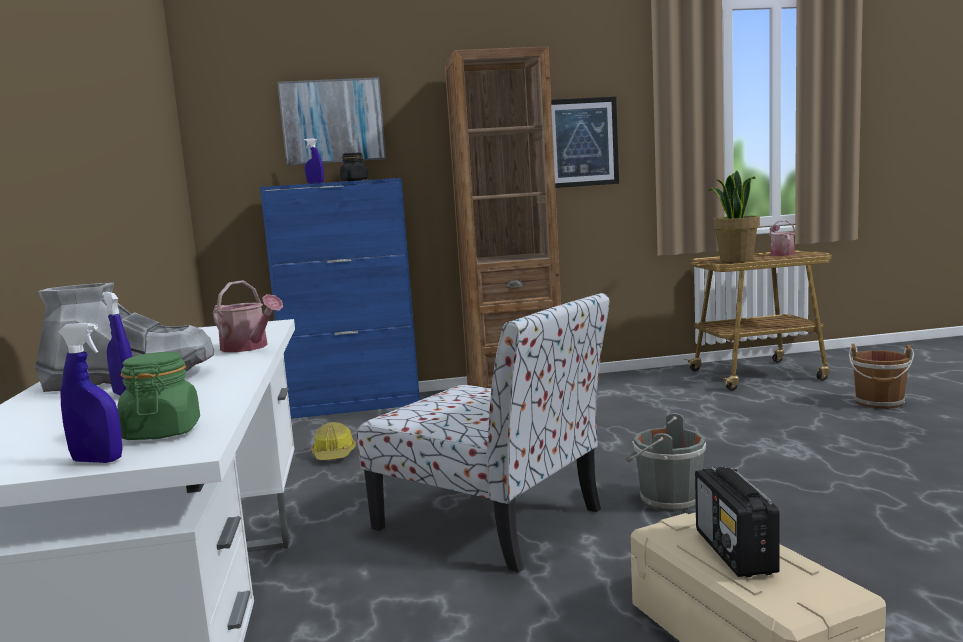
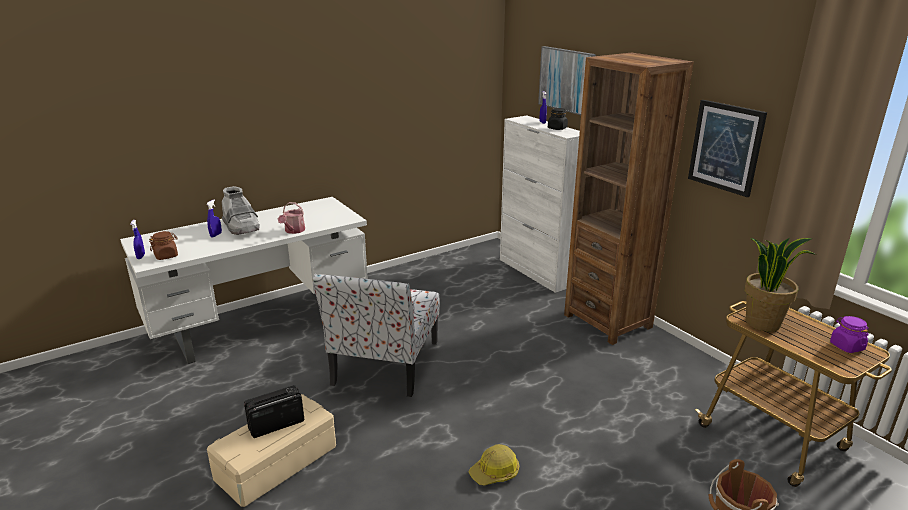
camera: 65 degrees right, 15 degrees up
(162, 432) = (166, 256): green jar -> brown jar
(334, 454) = (452, 292): hard hat -> hard hat (495, 472)
(355, 406) = (536, 272): blue cabinet -> white cabinet
(667, 499) = (435, 419): grey bucket -> none
(781, 254) = (846, 346): watering can -> purple jar

